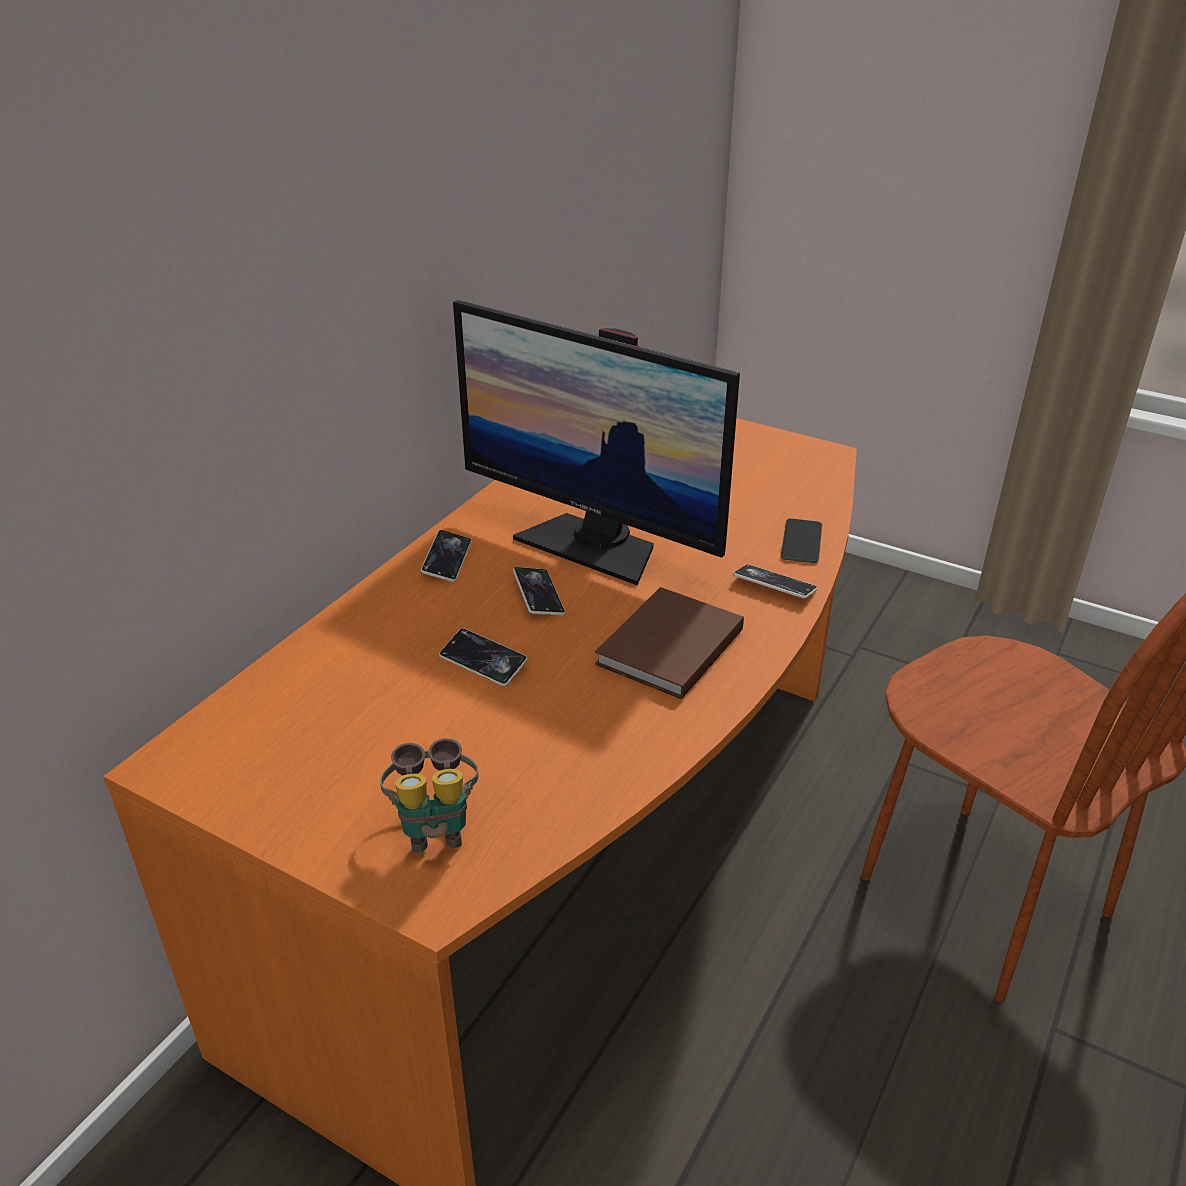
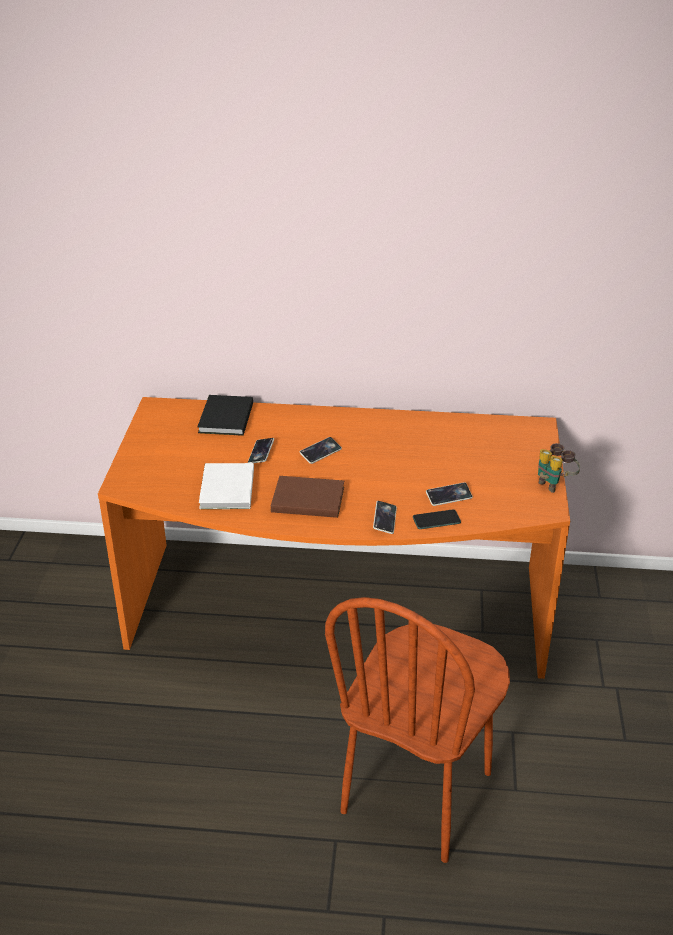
camera: 65 degrees right, 0 degrees up
(322, 676) = (224, 419): none -> black book
(435, 827) = (155, 473): binoculars -> binoculars (554, 483)
(447, 560) = (329, 420): phone -> phone (449, 496)
(572, 737) = (226, 490): none -> white book
(594, 544) = (377, 455): monitor -> none

